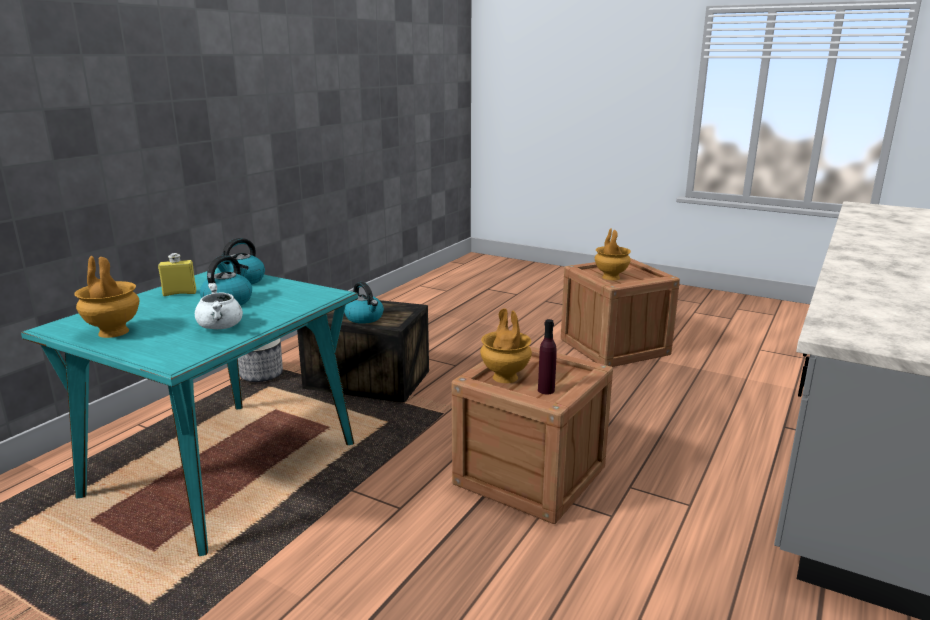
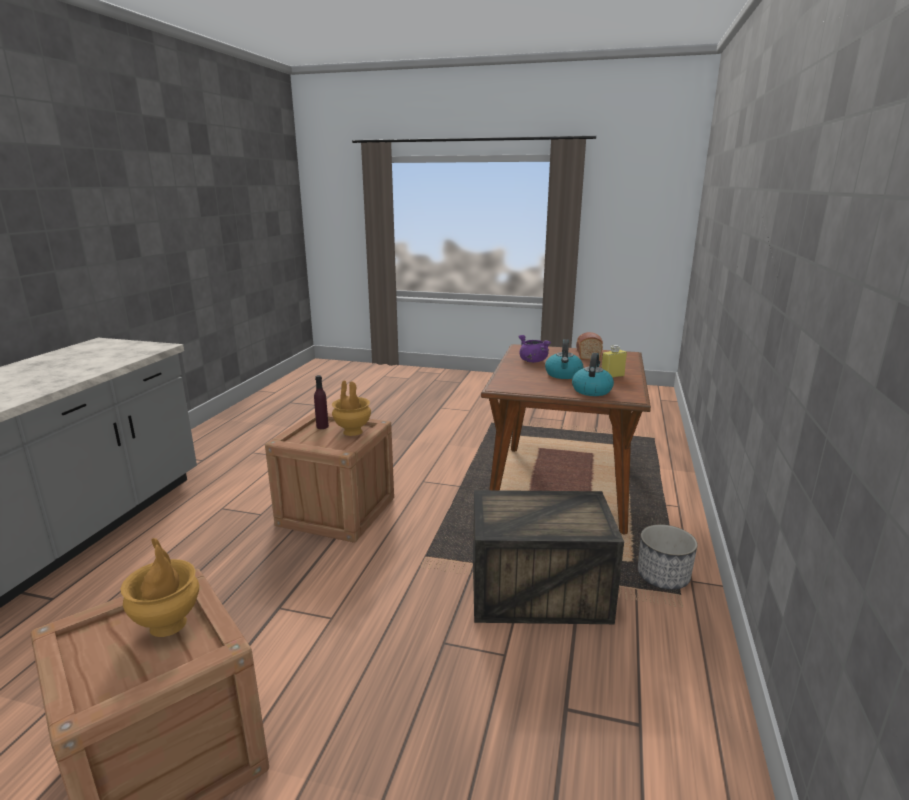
camera: 165 degrees right, 0 degrees up
(112, 332) = (587, 354): brown vase -> bread
(221, 327) = (532, 361): white cooking pot -> purple cooking pot
(224, 468) = (561, 486): turquoise dining table -> brown dining table
(365, 318) = (530, 502): kettle -> none

